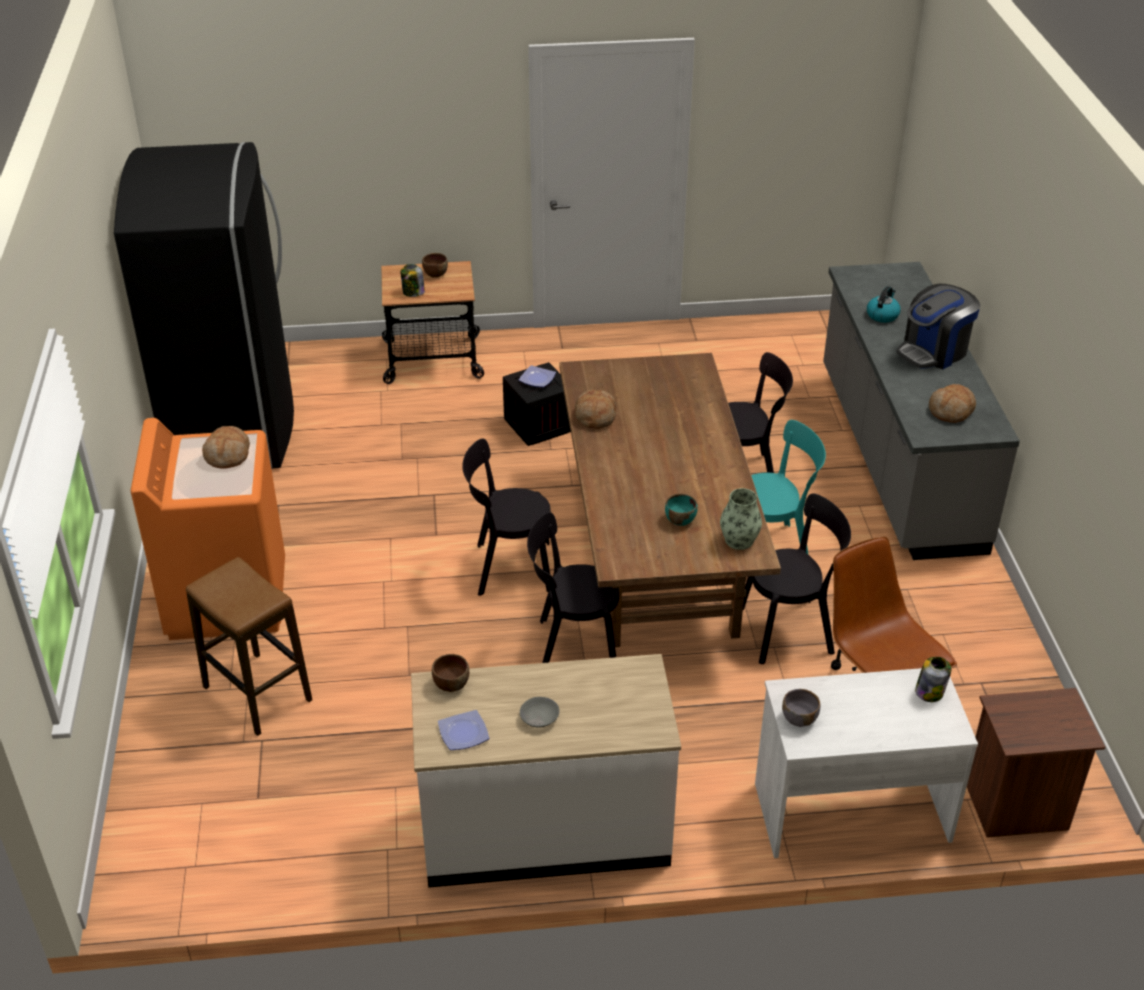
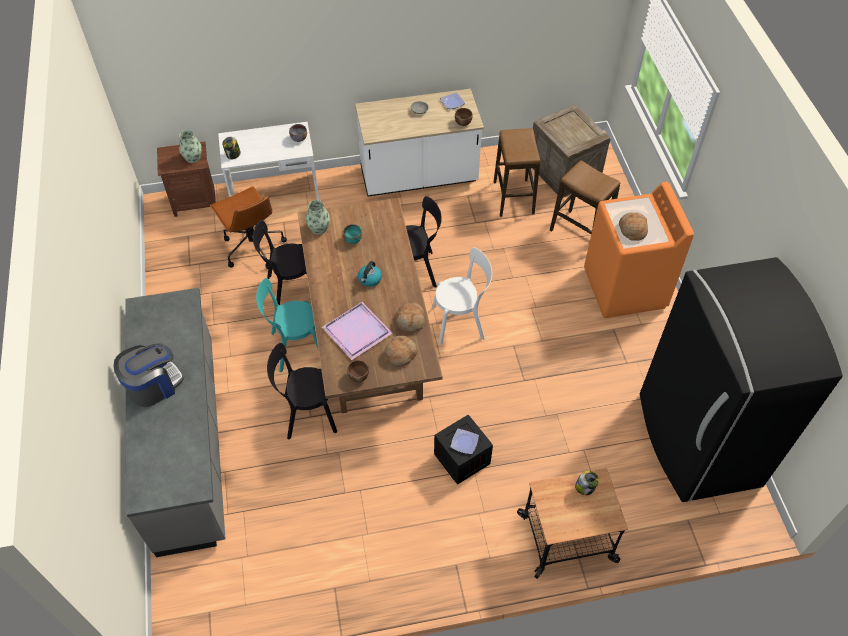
camera: 175 degrees right, 15 degrees up
(230, 823) = (563, 171): none -> crate
(357, 770) = (513, 198): none -> stool
(435, 274) = (573, 518): brown bowl -> brown bowl (358, 376)
(509, 568) = (461, 322): black chair -> white chair
(674, 409) = (355, 331): none -> purple tray
(882, 315) = (182, 429): kettle -> kettle (370, 279)
(951, 411) = (162, 322): bread -> bread (400, 353)
(1017, 719) = (193, 157): none -> vase

